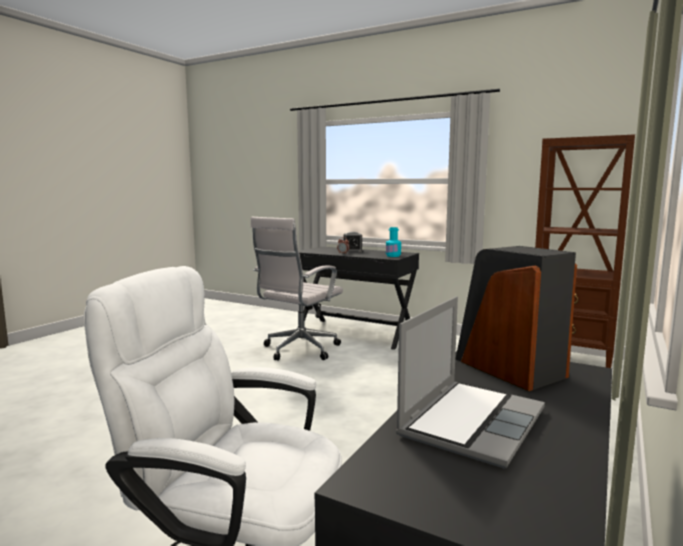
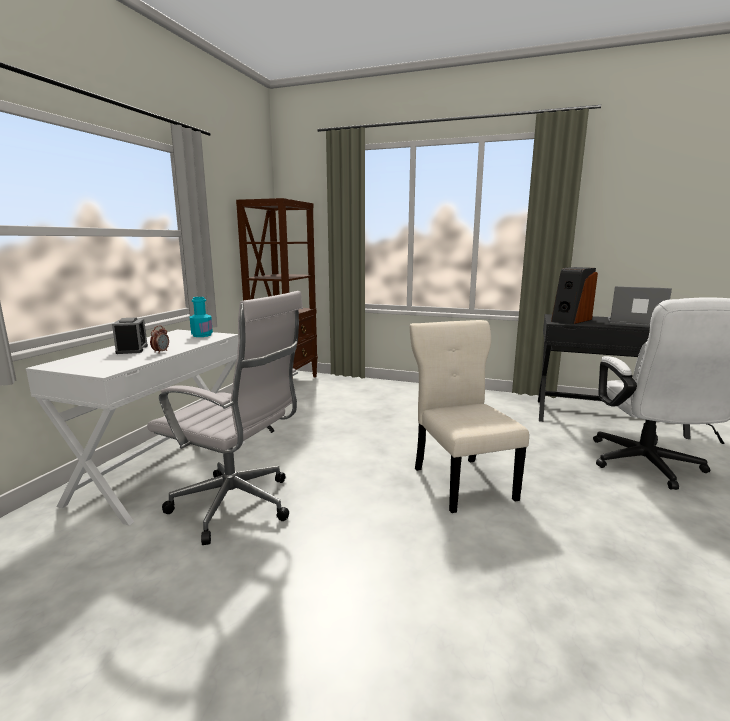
camera: 100 degrees left, 5 degrees up
(287, 420) = (461, 481): none -> beige chair
(355, 333) = (162, 470): black desk -> white desk

